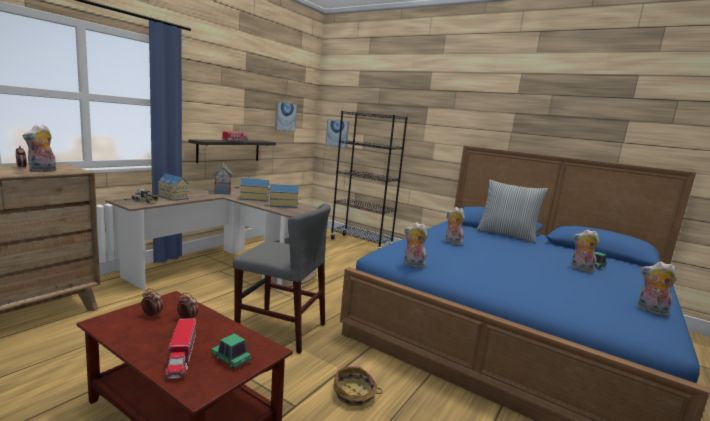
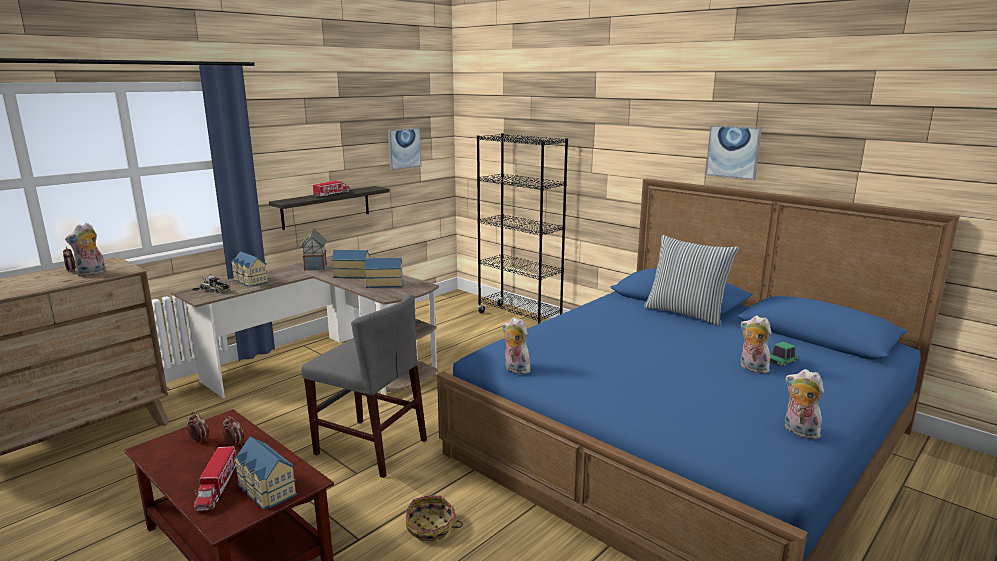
camera: 10 degrees right, 5 degrees up
(231, 359) = (265, 490): toy car -> toy house
(337, 133) = (482, 162): picture -> picture (733, 152)
(452, 242) = (592, 331): plush toy -> none

